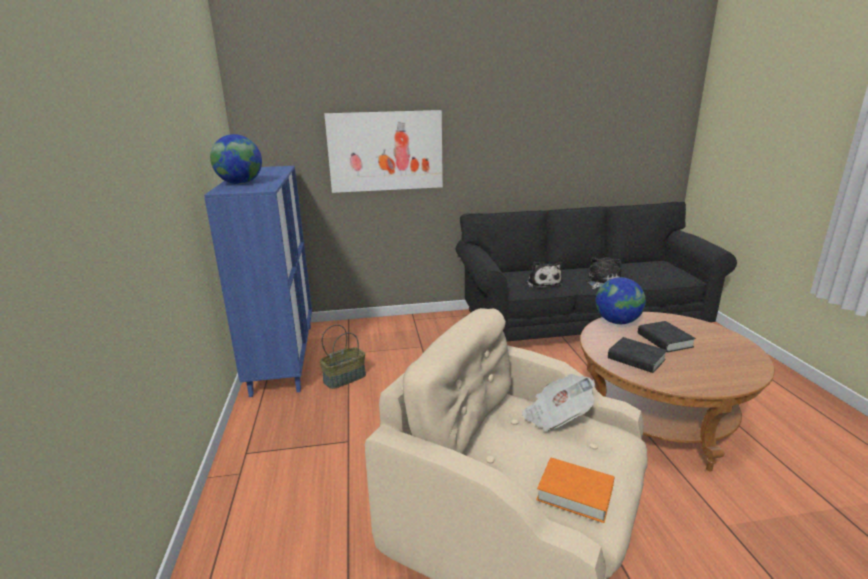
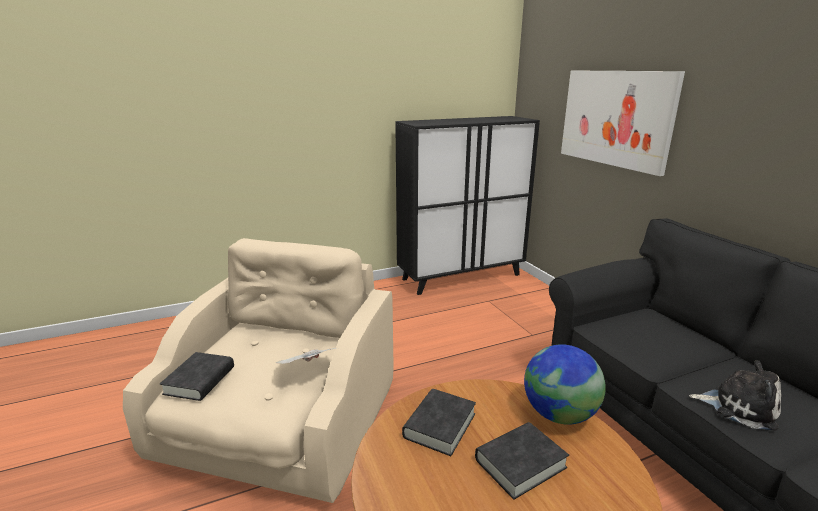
camera: 75 degrees right, 0 degrees up
(240, 183) = (439, 120): globe -> none
(283, 357) = (461, 277): blue cabinet -> black cabinet
(344, 378) = (447, 308): basket -> none
(542, 283) = (648, 344): plush toy -> none
(575, 493) = (200, 380): orange book -> black book

